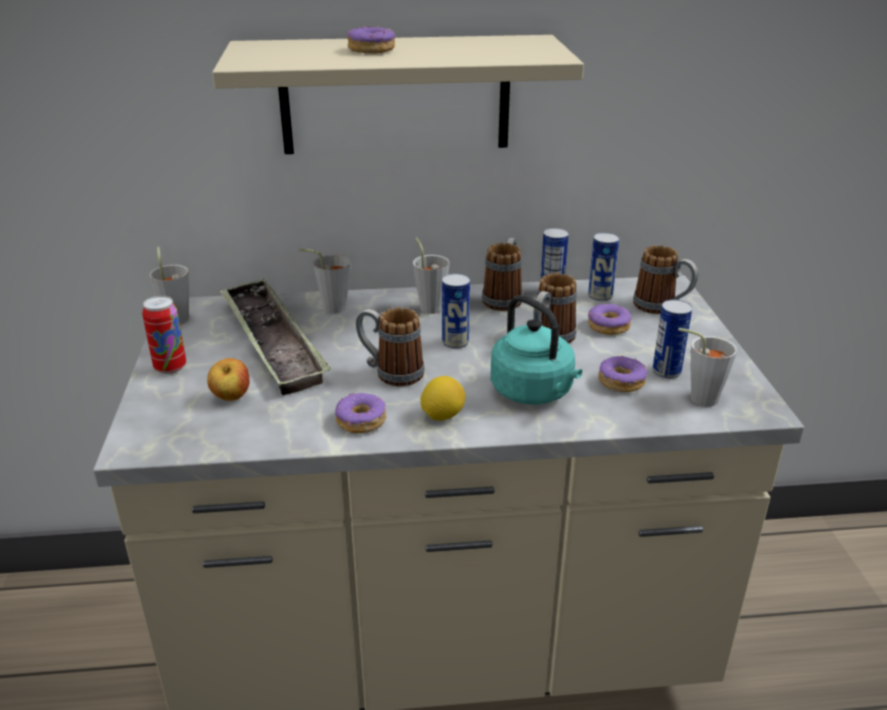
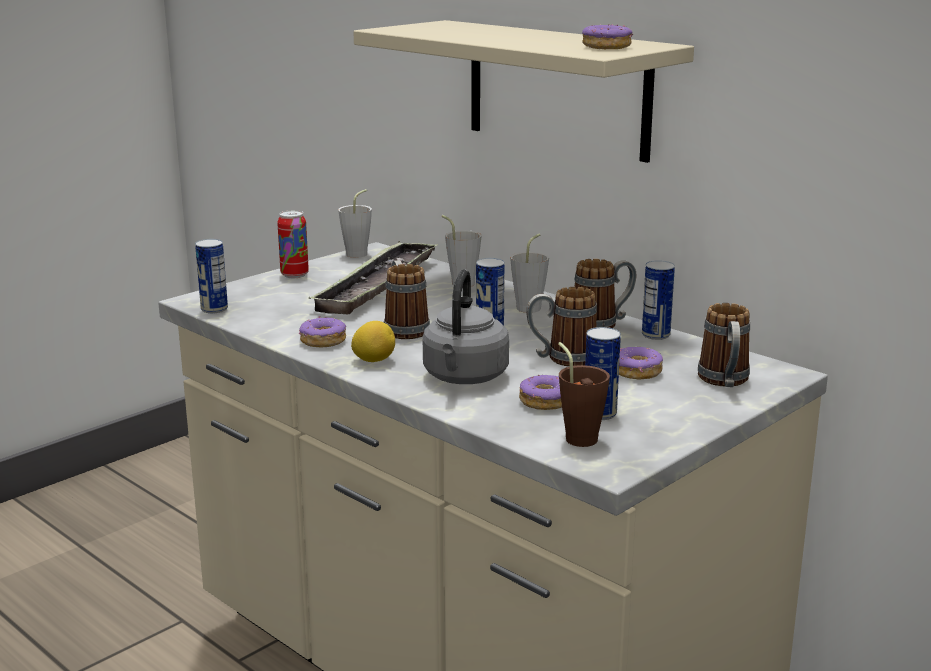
camera: 50 degrees right, 10 degrees down
(231, 398) = (287, 301): apple -> none
(371, 50) = (498, 34): donut -> donut (607, 47)
(534, 393) = (464, 378): turquoise kettle -> grey kettle
(600, 296) = (690, 354): can -> can (214, 309)
(697, 397) = (578, 436): grey cup -> brown cup

